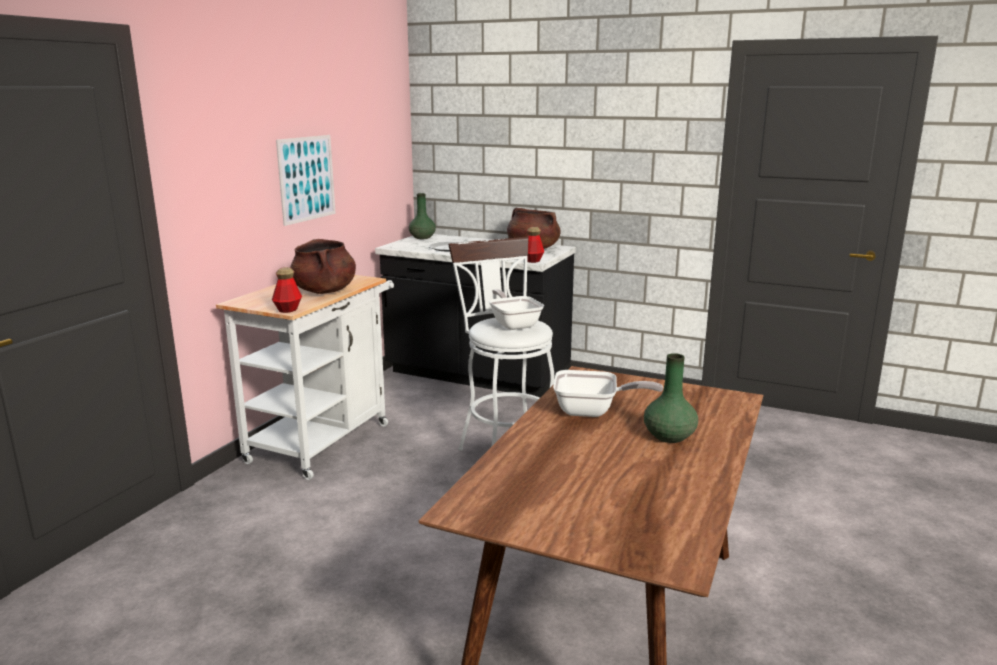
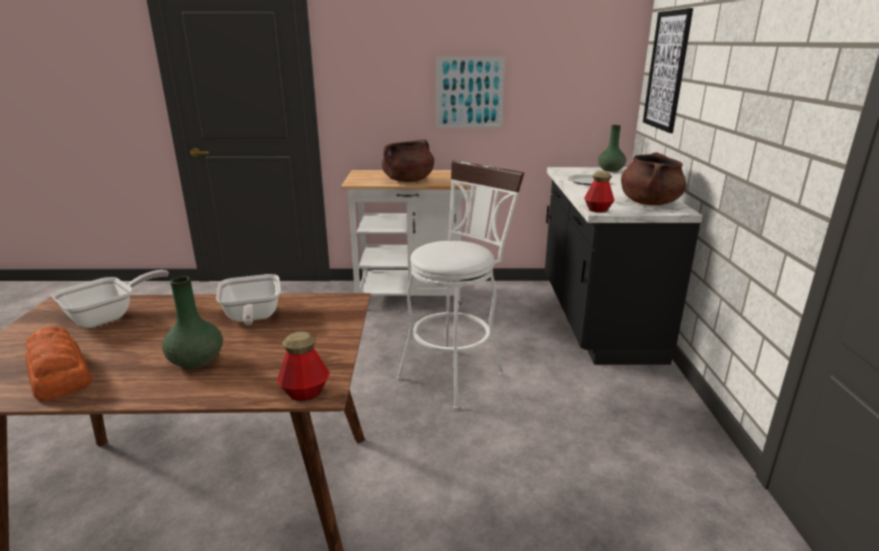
camera: 65 degrees right, 5 degrees up
(288, 309) = (353, 182): bottle -> bottle (305, 392)
(466, 139) = (666, 71): none -> picture
(514, 324) = (452, 250): frying pan -> frying pan (108, 317)
(665, 497) = (58, 374): none -> bread

